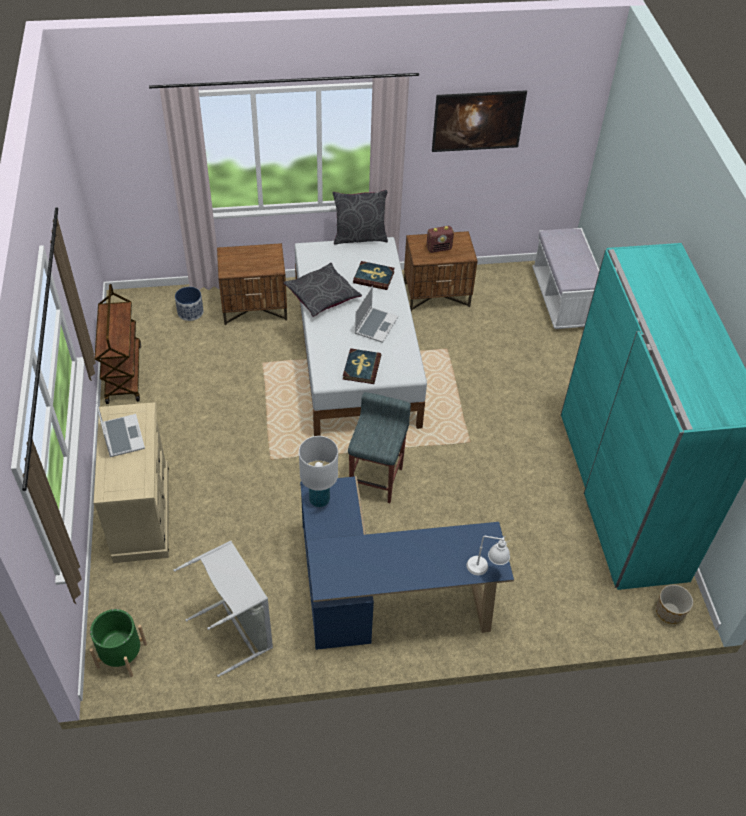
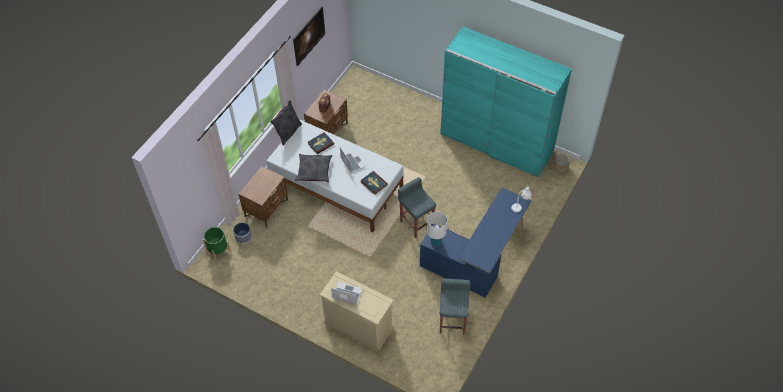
camera: 50 degrees left, 5 degrees up
(122, 655) = (431, 372): green planter -> green planter (218, 250)
(123, 373) = (260, 288): brown cart -> none
(237, 629) = (452, 321): grey laundry basket -> grey stool
(563, 299) = (375, 86): white bench -> none

